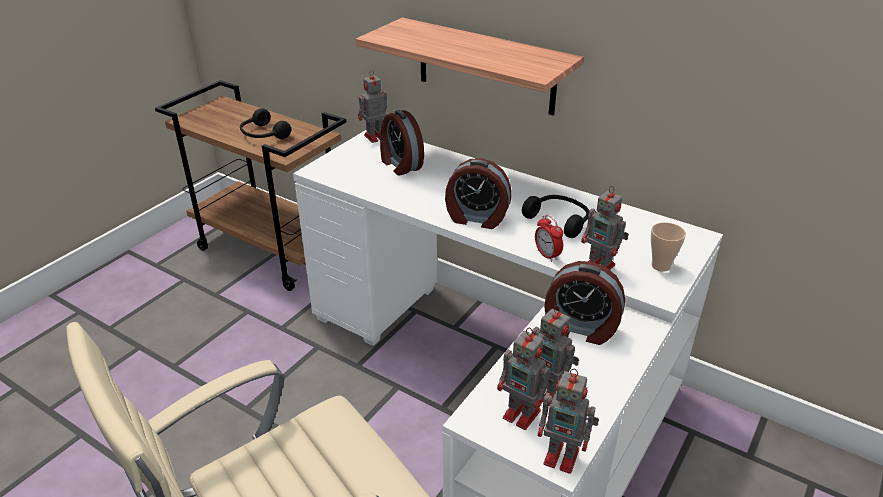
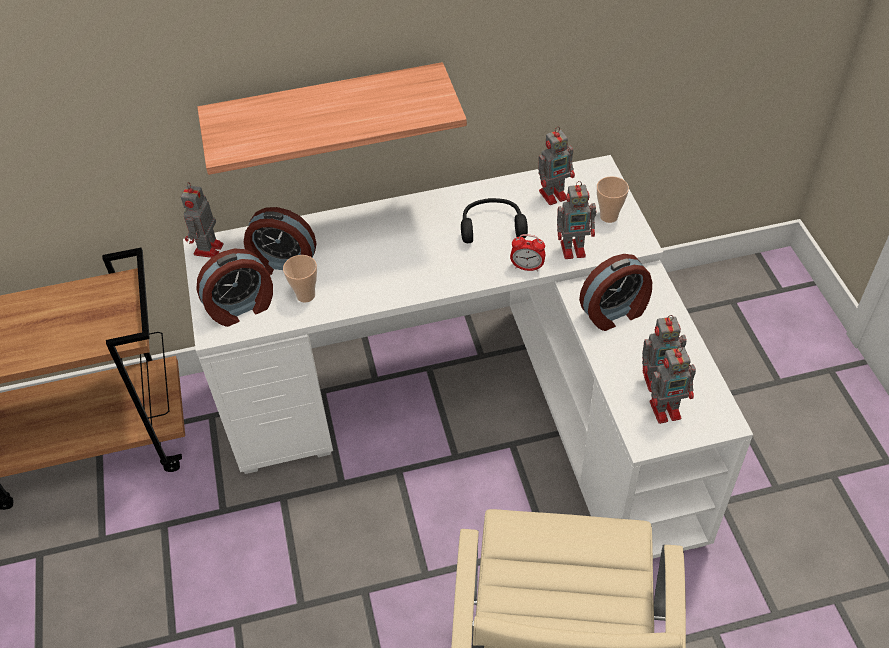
camera: 45 degrees left, 15 degrees up
(263, 135) = (57, 329): black headphones -> none
(387, 184) = (305, 295): none -> cup
(476, 218) = (430, 273): alarm clock -> alarm clock (241, 308)
(563, 457) = (722, 416): toy robot -> toy robot (554, 194)

